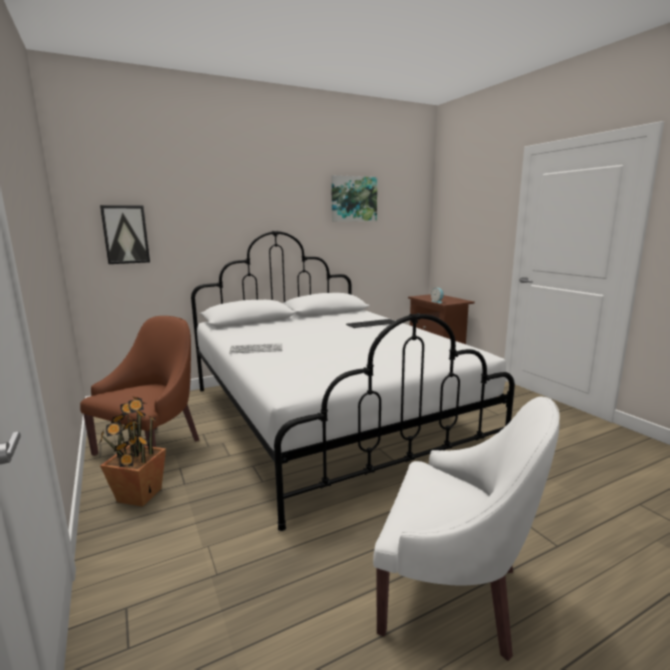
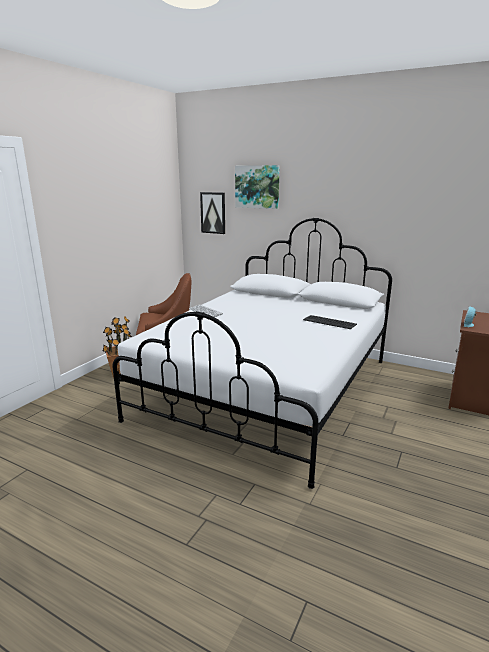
camera: 55 degrees right, 5 degrees up
(353, 199) = (411, 188): picture -> picture (257, 187)
(453, 592) = (103, 501): white armchair -> none

